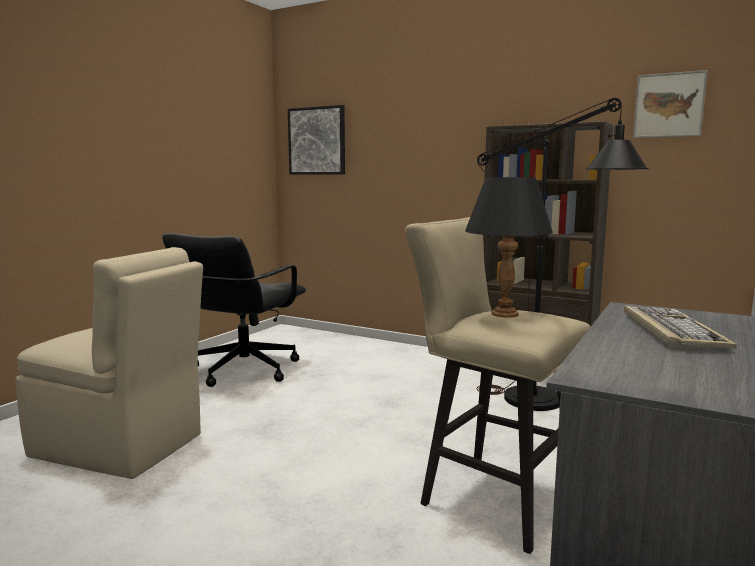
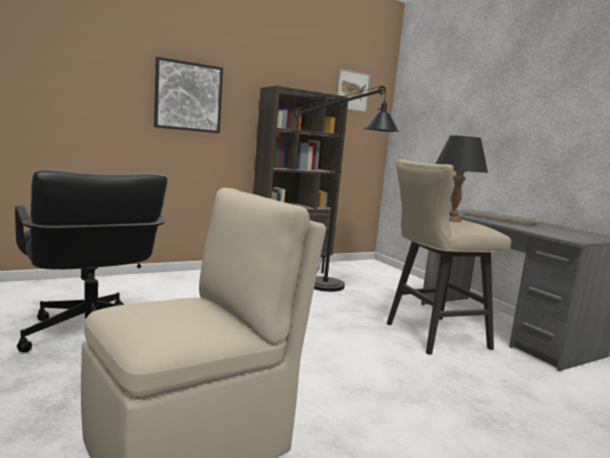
camera: 60 degrees left, 0 degrees up
(317, 141) = (54, 61): picture -> picture (188, 97)

